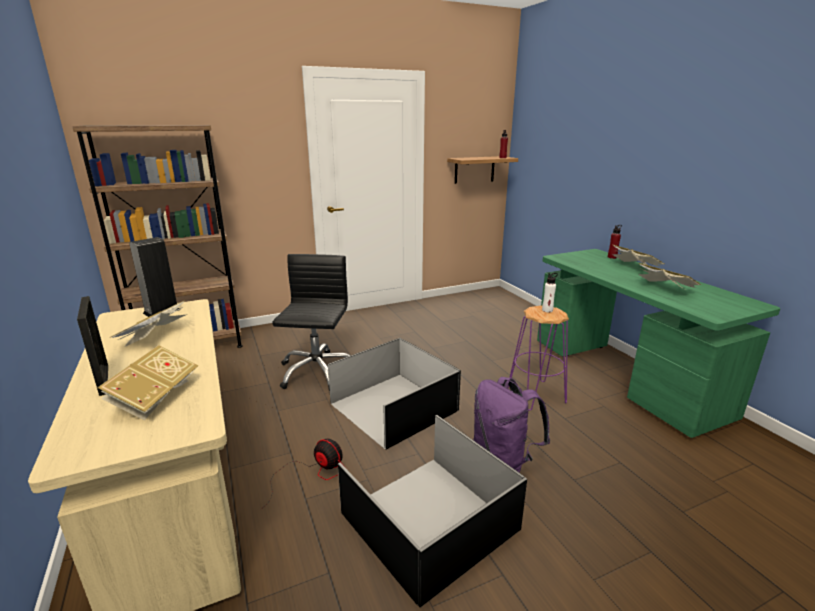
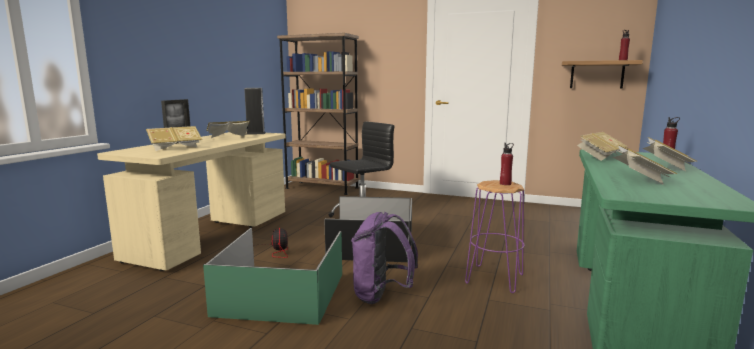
camera: 45 degrees right, 10 degrees down
(430, 519) = (283, 294): black storage box -> green storage box
(547, 310) = (505, 184): white bottle -> red bottle
(582, 265) = (600, 157): none -> book

